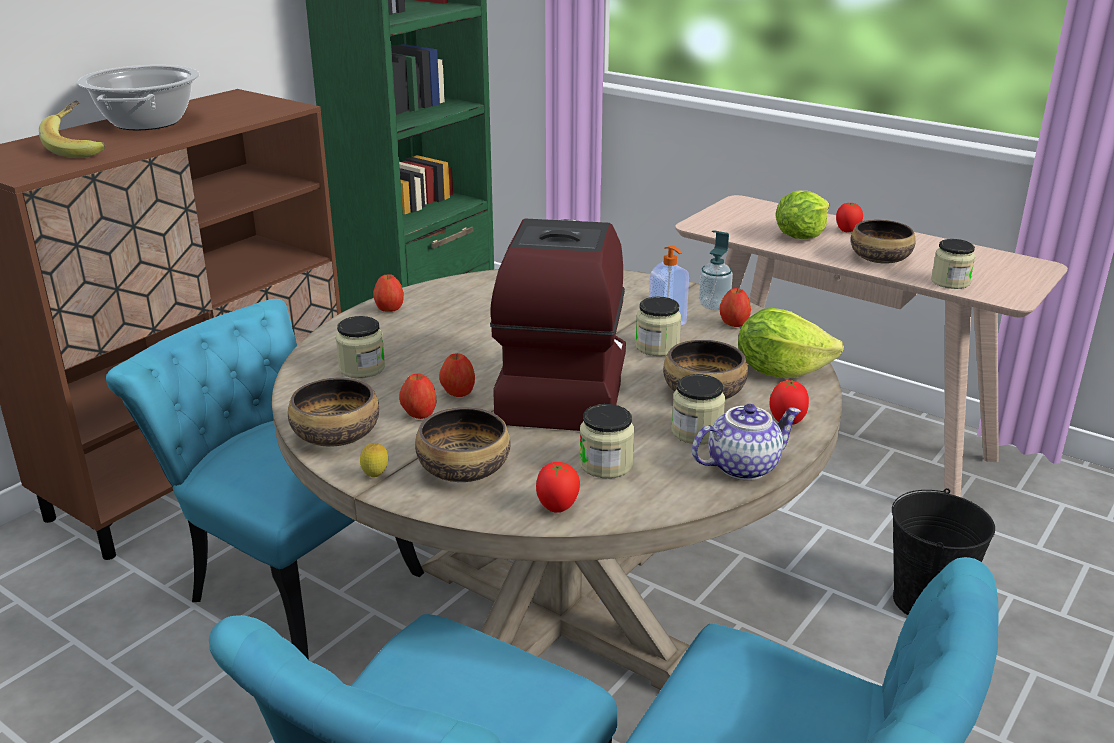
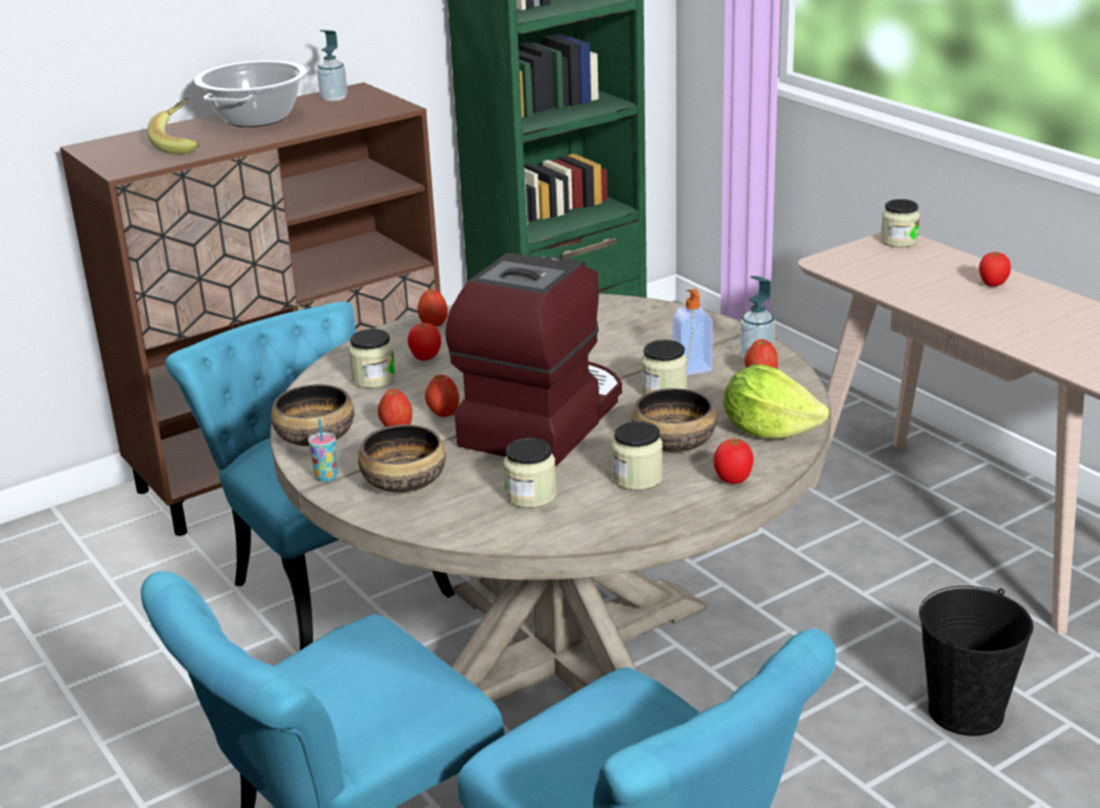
camera: 20 degrees right, 0 degrees up
(218, 103) = (334, 99): none -> soap dispenser
(375, 476) = (326, 477): lemon -> cup
(557, 508) = (461, 526): tomato -> tomato (425, 358)
(743, 466) = (656, 515): teapot -> none
(800, 236) = (932, 285): lettuce -> none
(880, 258) = (1003, 321): bowl -> none
(950, 282) = (1061, 357): jar -> jar (899, 241)

